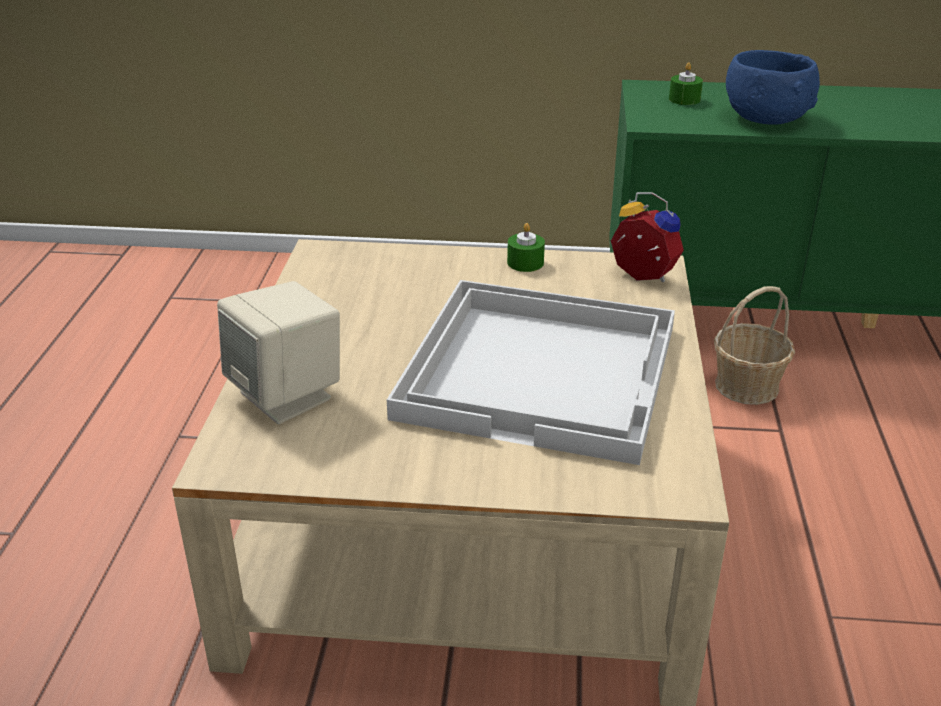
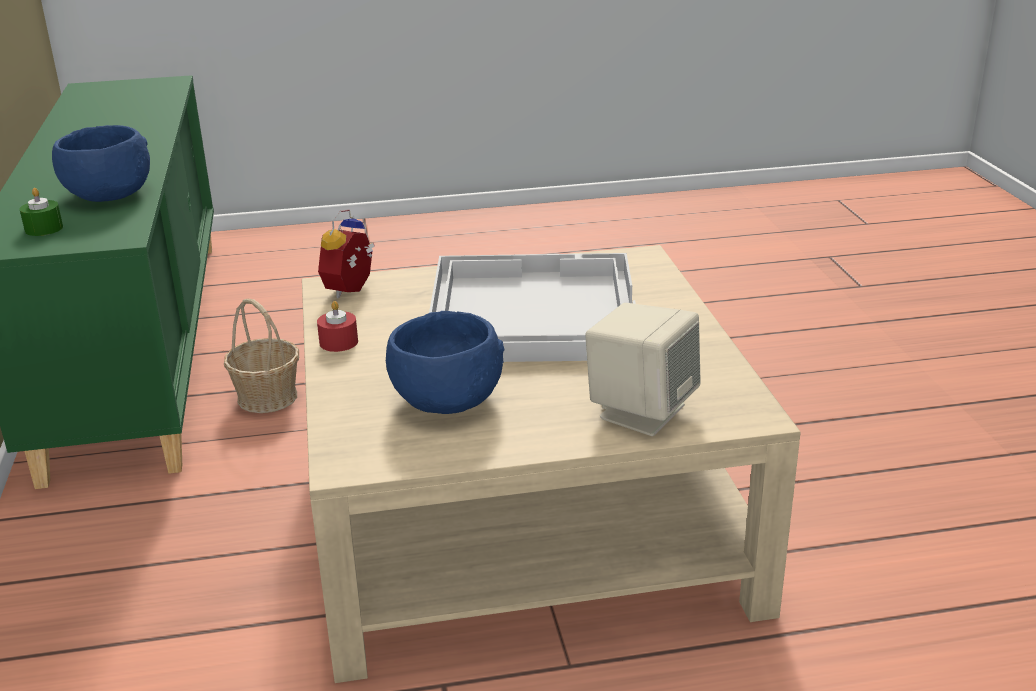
camera: 105 degrees left, 5 degrees down
(386, 300) = (445, 399): none -> blue bowl
(525, 263) = (338, 342): green candle -> red candle

